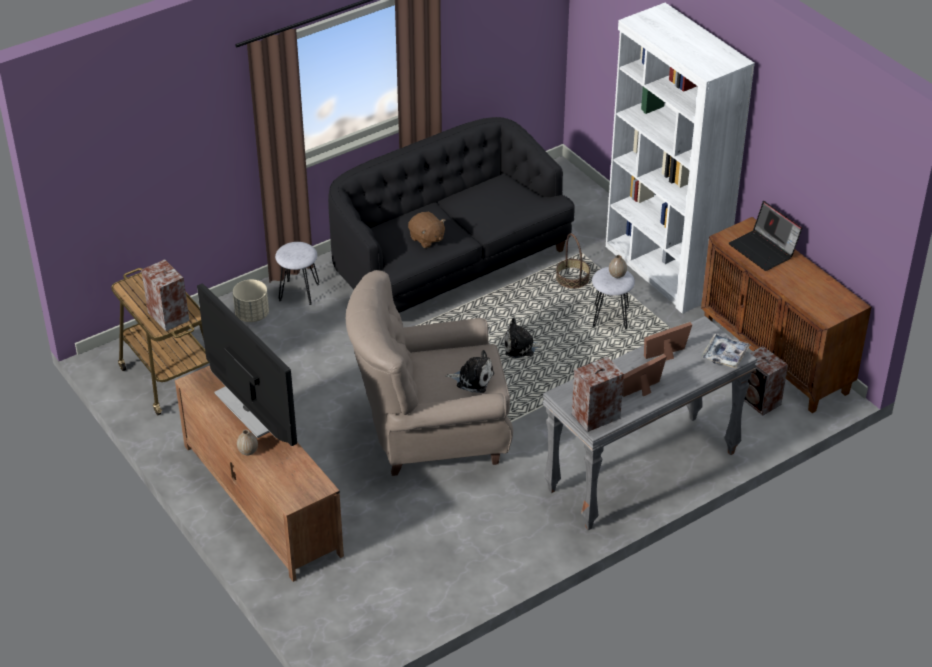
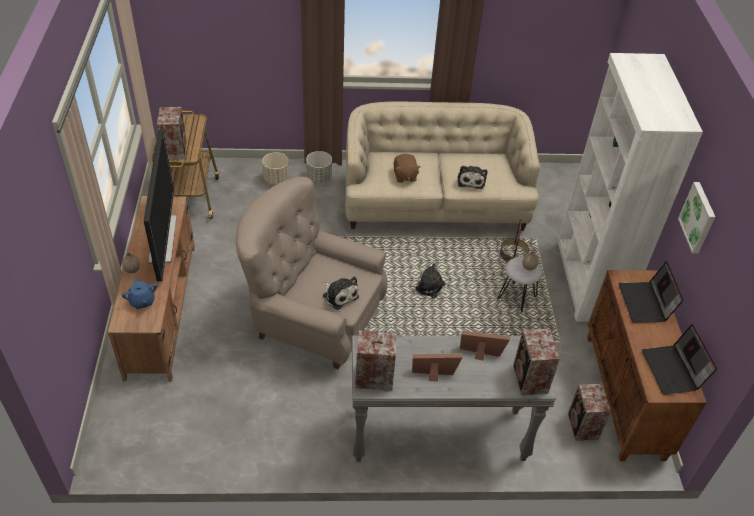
camera: 30 degrees right, 5 degrees up
(291, 473) = (142, 301): none -> blue teapot
(299, 292) = (319, 177): grey stool -> grey planter
(449, 263) = (434, 203): black sofa -> beige sofa
(497, 214) = (471, 180): none -> plush toy
(725, 355) = (530, 380): tray -> speaker
(782, 144) = (699, 217): none -> picture
(828, 294) = (673, 371): none -> laptop

